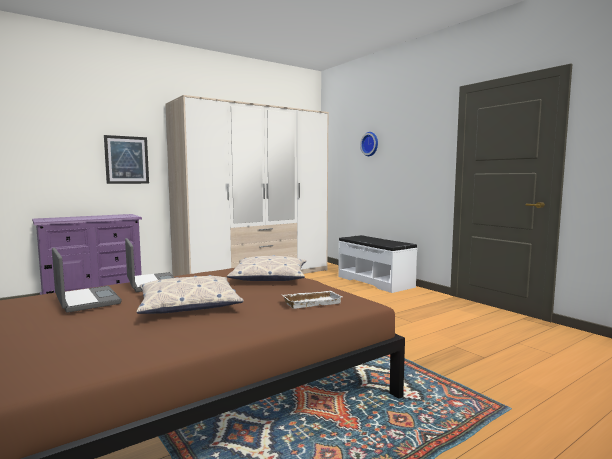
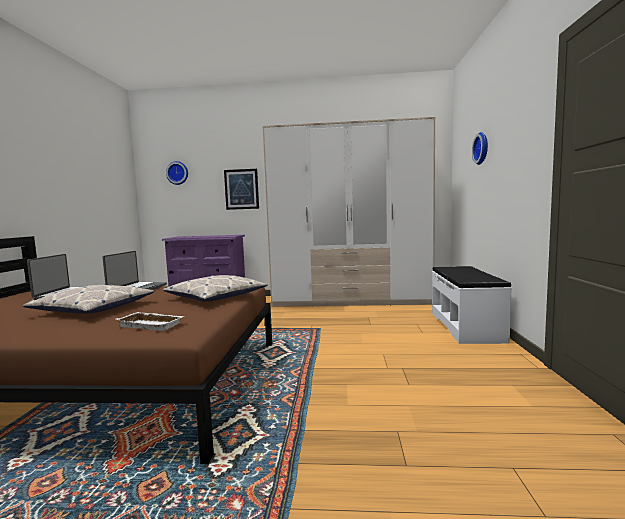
camera: 40 degrees right, 0 degrees up
(32, 132) = (178, 173): none -> wall clock

